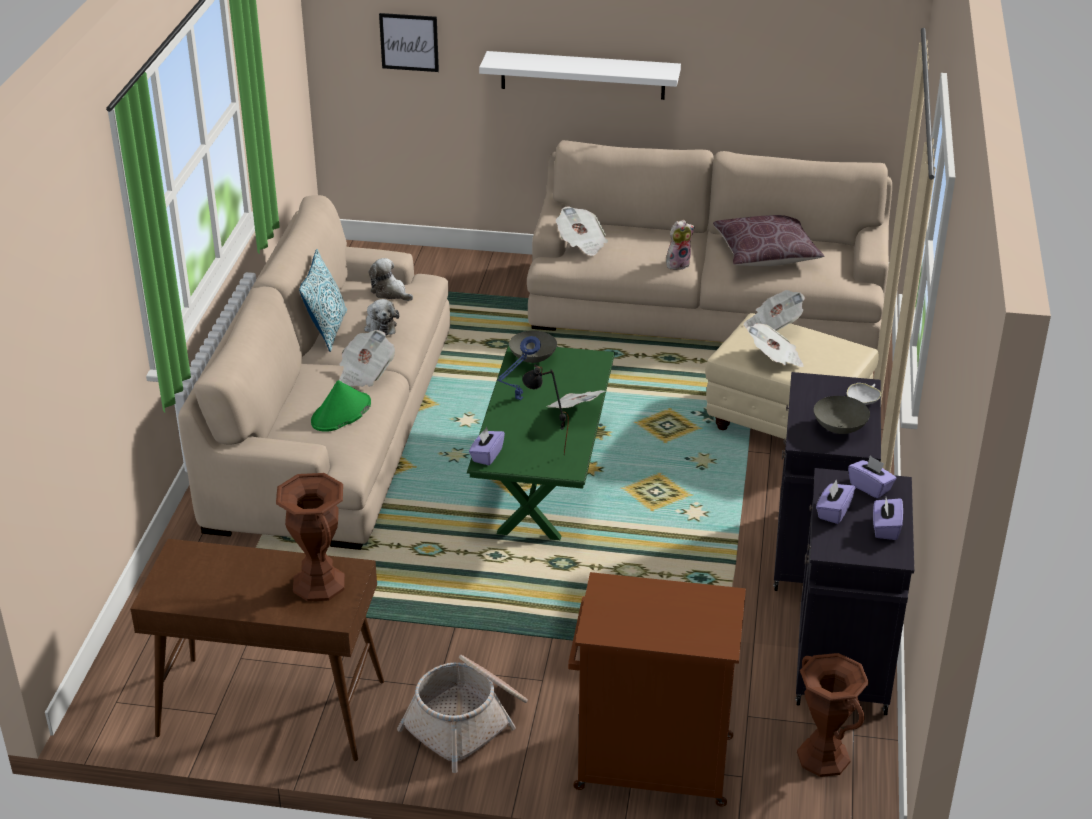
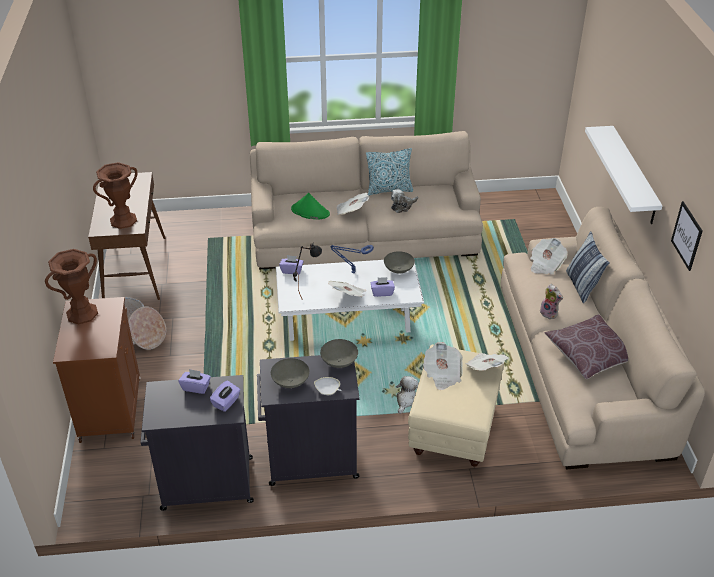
camera: 75 degrees right, 5 degrees up
(390, 292) = (441, 202): plush toy -> plush toy (406, 400)
(409, 42) = (597, 95): picture -> picture (687, 235)
(544, 477) = (348, 323): green coffee table -> white coffee table
(636, 229) = (582, 286): none -> pillow
(807, 384) = (339, 361): none -> grey bowl
(823, 757) = (122, 483): brown vase -> brown vase (82, 313)
(885, 528) = (183, 413): purple tissue box -> purple tissue box (382, 292)

